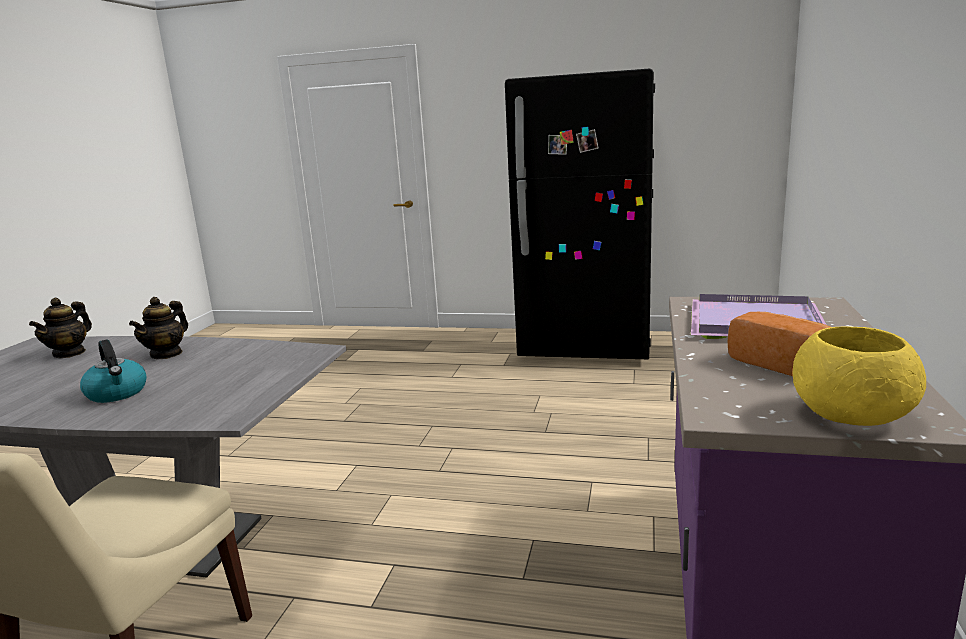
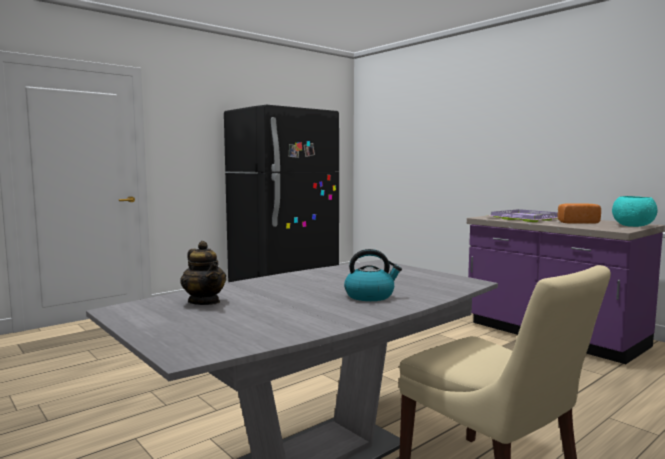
camera: 55 degrees left, 10 degrees down
(166, 354) = (294, 283): teapot -> none
(853, 415) = (633, 225): yellow bowl -> turquoise bowl

